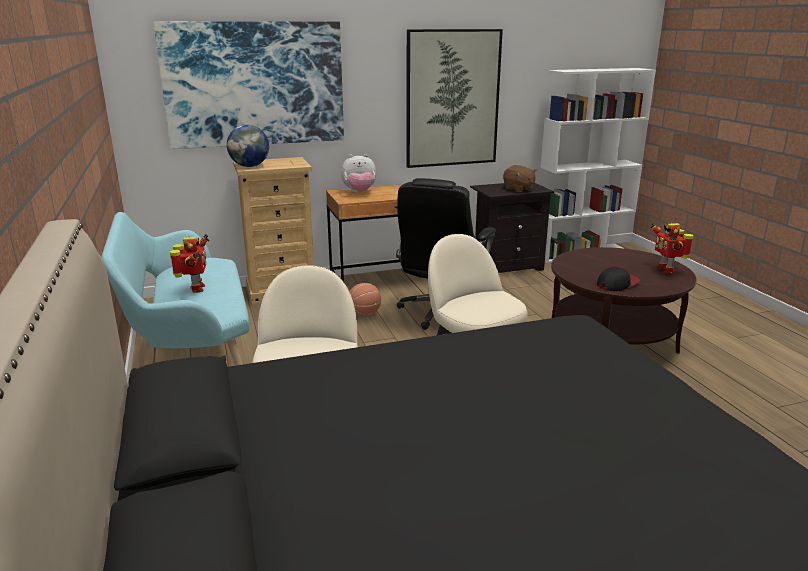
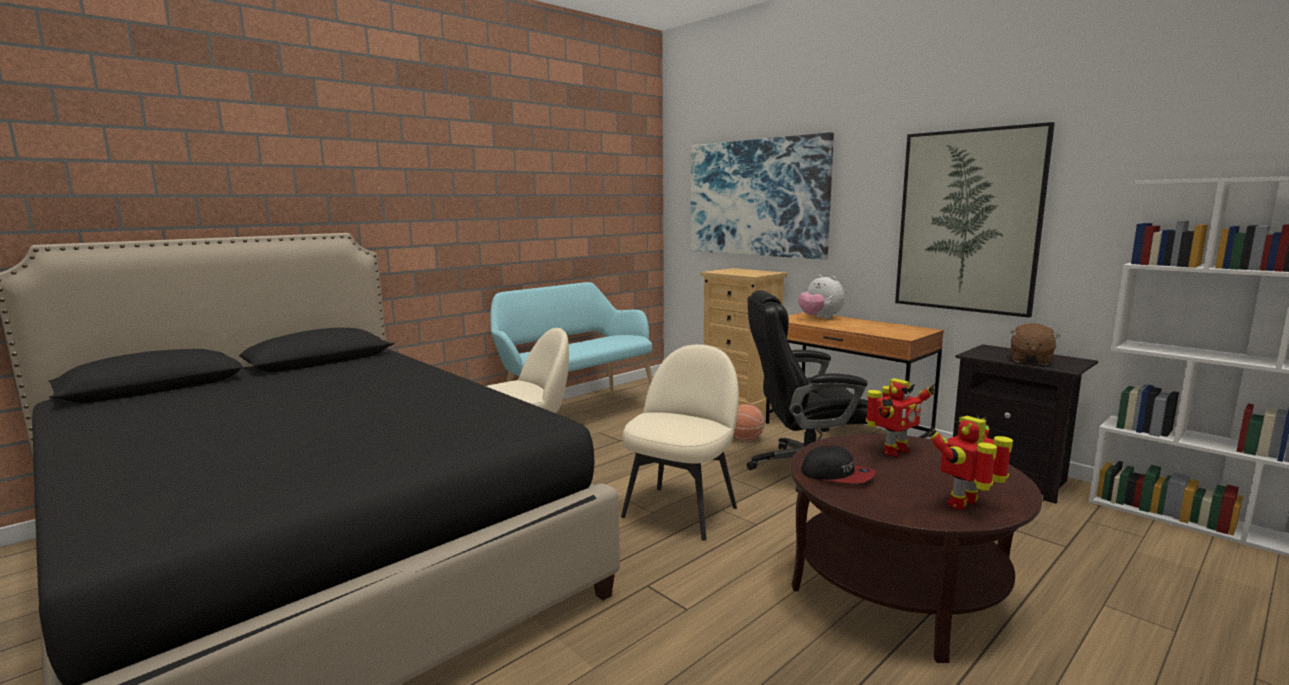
camera: 65 degrees right, 10 degrees down
(196, 289) = (576, 344): toy robot -> toy robot (893, 451)
(250, 166) = (722, 271): globe -> none

